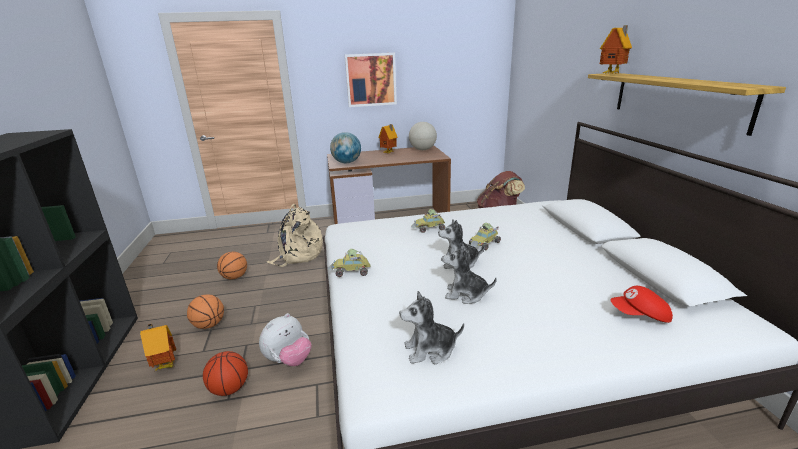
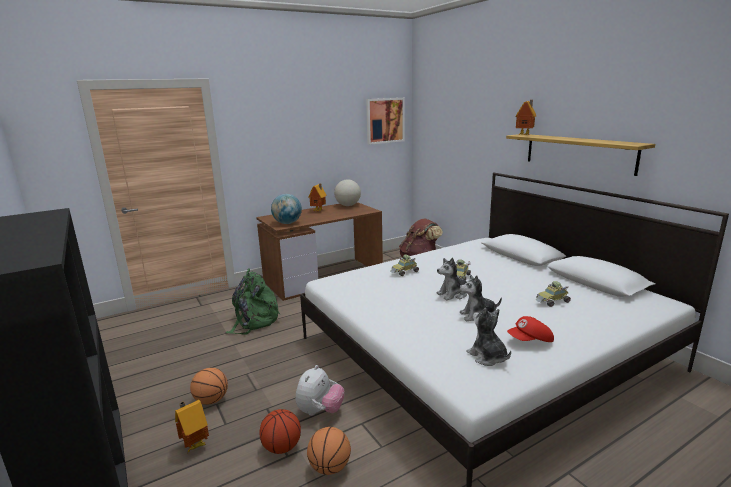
camera: 20 degrees left, 5 degrees down
(235, 277) = (201, 353): basketball -> basketball (330, 467)
(298, 255) = (254, 321): beige backpack -> green backpack
(351, 271) = (371, 315): toy car -> toy car (552, 301)
(371, 80) = (295, 143): picture -> picture (385, 120)
(430, 350) = (487, 357): plush toy -> plush toy turned 90 degrees clockwise
(640, 316) = (602, 308): red cap -> red cap (530, 341)

